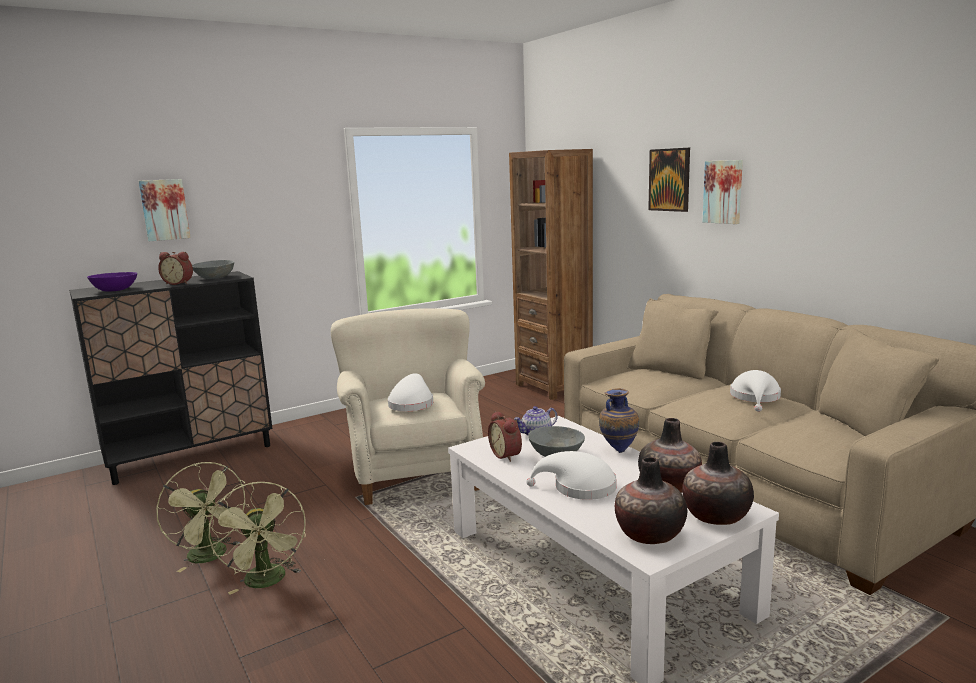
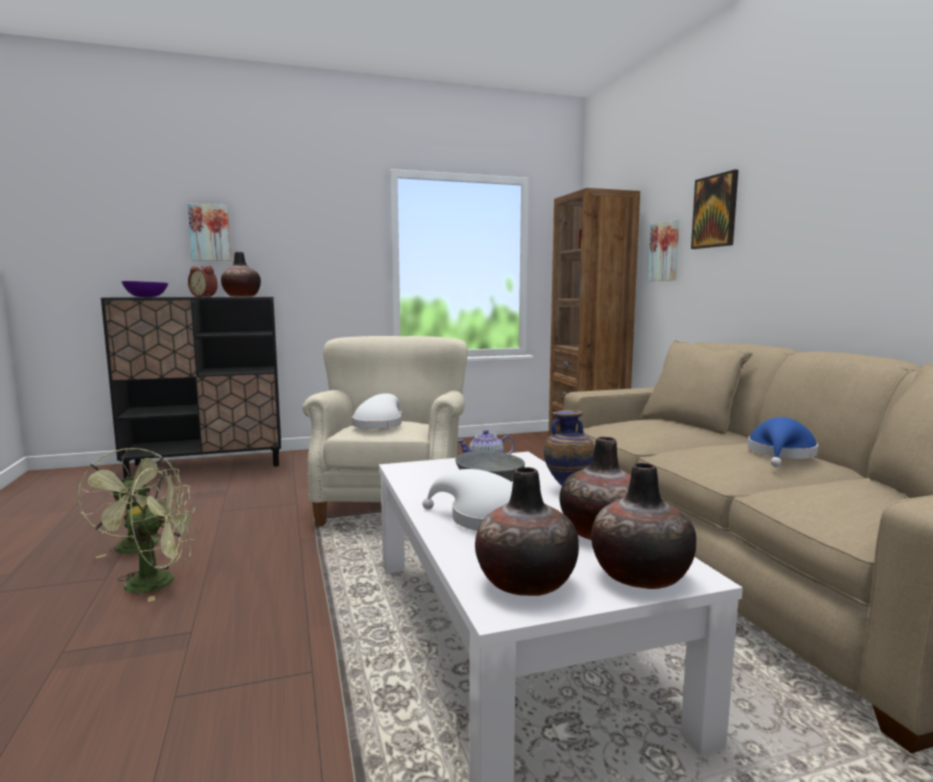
camera: 15 degrees right, 5 degrees down
(214, 278) = (241, 296): grey bowl -> vase
(267, 582) = (162, 582): green fan -> green fan turned 90 degrees counterclockwise
(507, 455) = (433, 478): alarm clock -> none
(723, 191) = (774, 215): picture -> picture (665, 251)
(755, 398) = (781, 454): white hat -> blue hat

